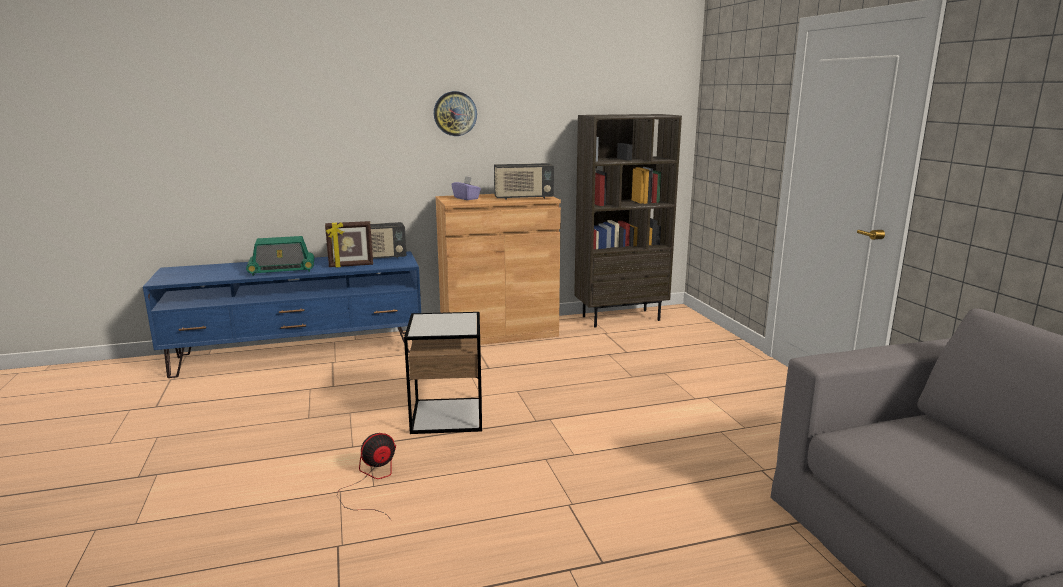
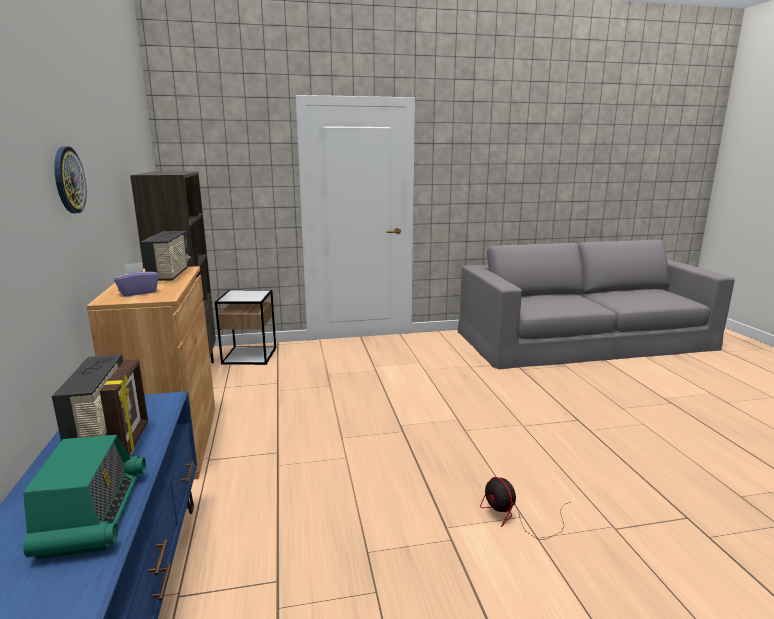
camera: 85 degrees left, 0 degrees up
(447, 415) = (387, 477): side table -> side table (249, 355)

